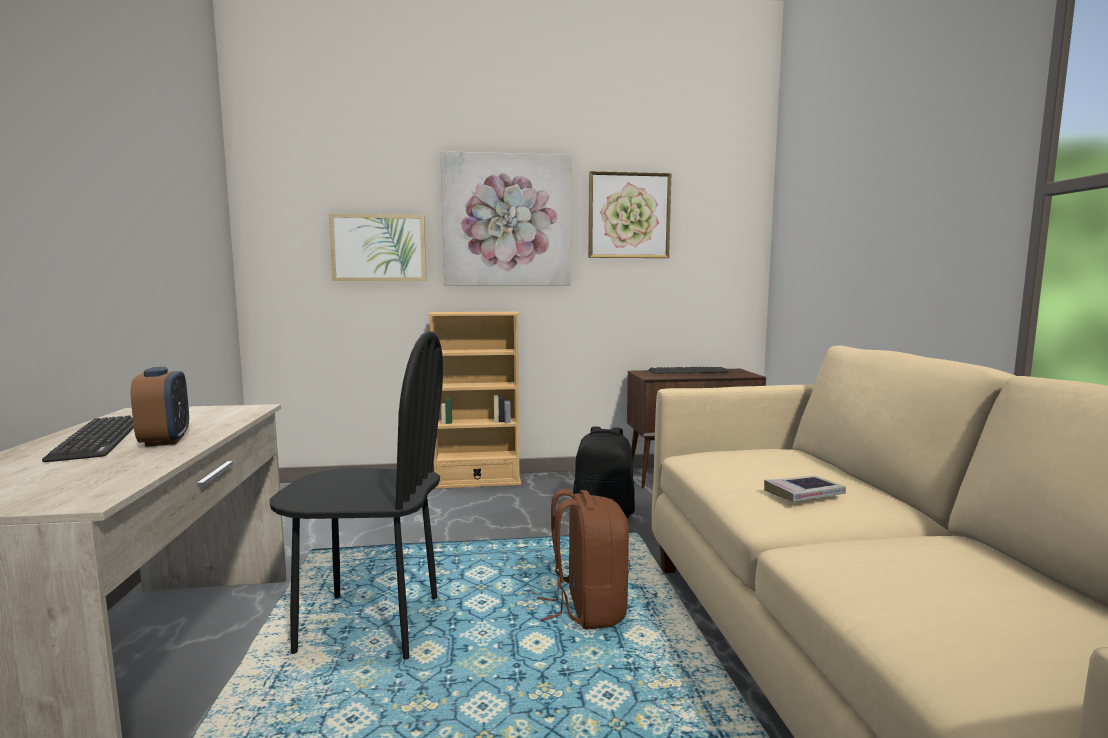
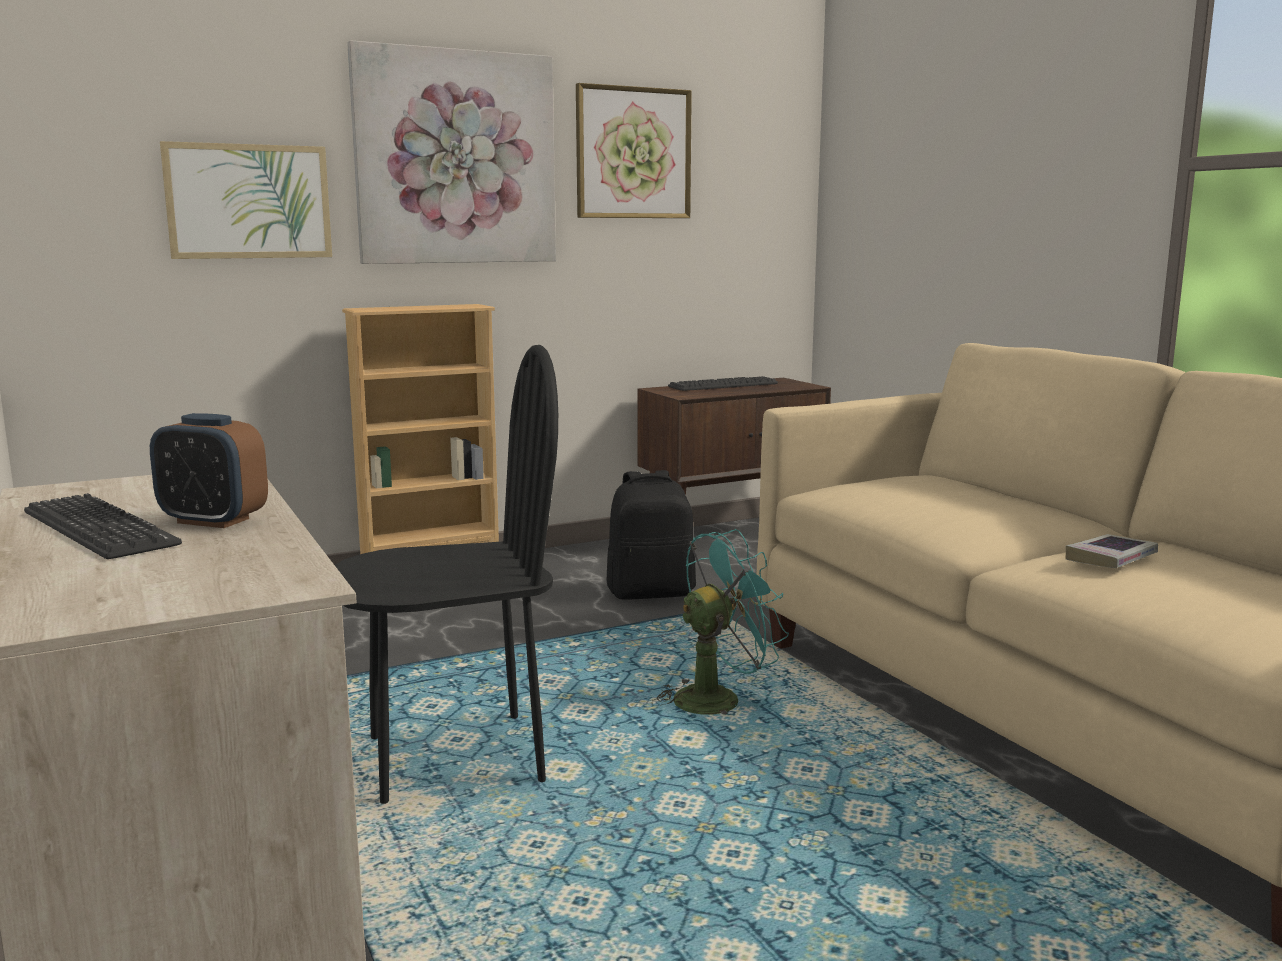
camera: 20 degrees left, 5 degrees up
(165, 440) = (213, 521): alarm clock -> alarm clock turned 150 degrees clockwise
(587, 609) = (718, 698): brown backpack -> turquoise fan
(804, 494) = (985, 517): book -> book (1111, 558)

